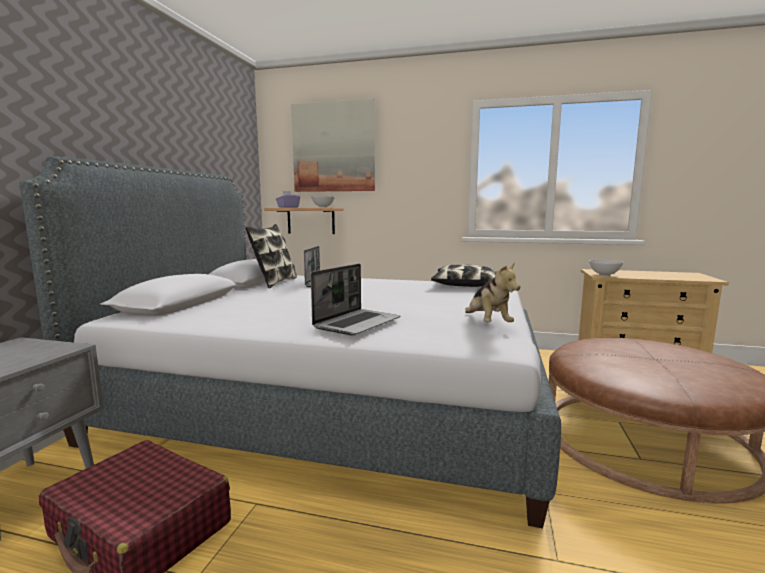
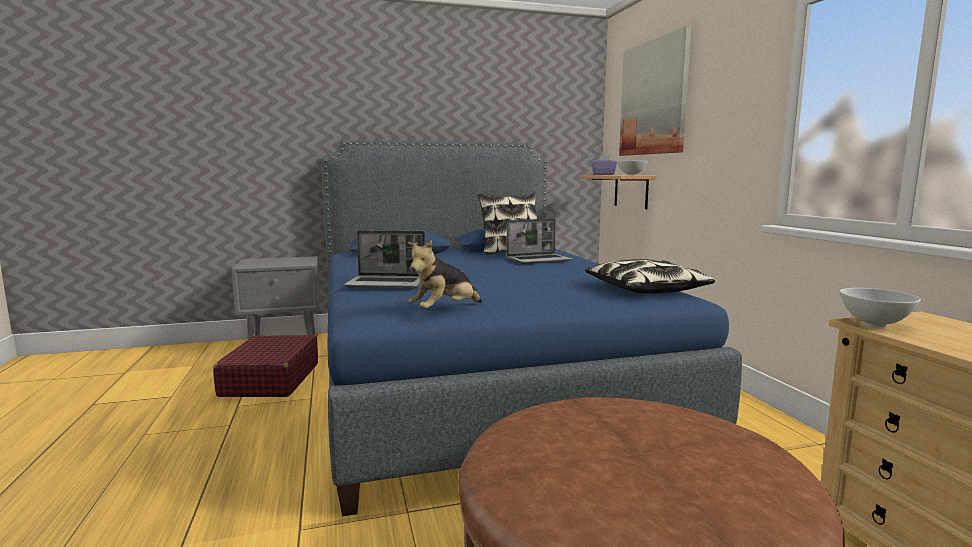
camera: 60 degrees right, 0 degrees up
(333, 402) = (477, 379): grey bed -> blue bed

